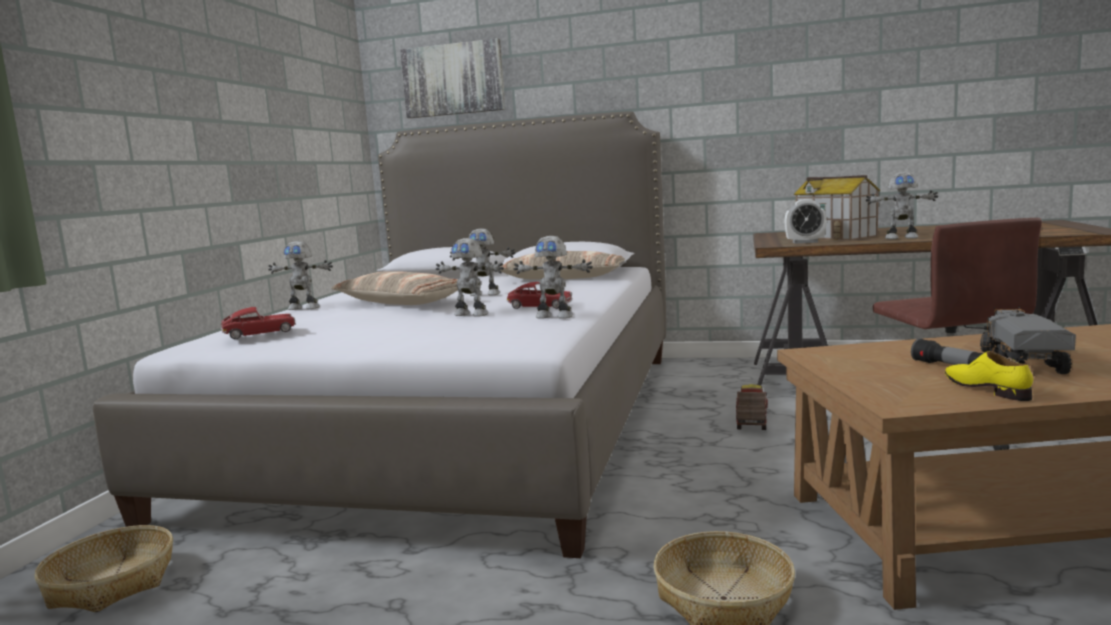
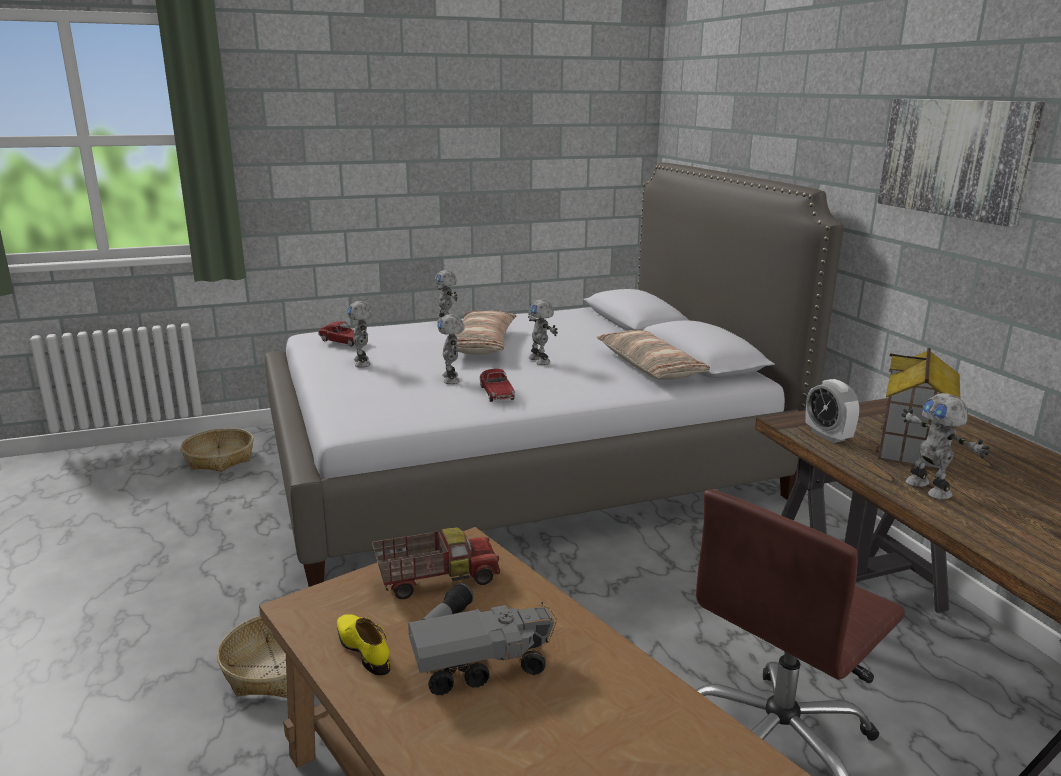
camera: 55 degrees right, 10 degrees up
(453, 79) = (711, 113): picture -> picture (956, 158)
(555, 316) = (457, 408): toy robot -> toy robot (363, 362)
(751, 421) = (657, 598): toy truck -> toy truck (436, 580)
(986, 389) = (363, 649): yellow shoe -> yellow shoe turned 75 degrees counterclockwise

